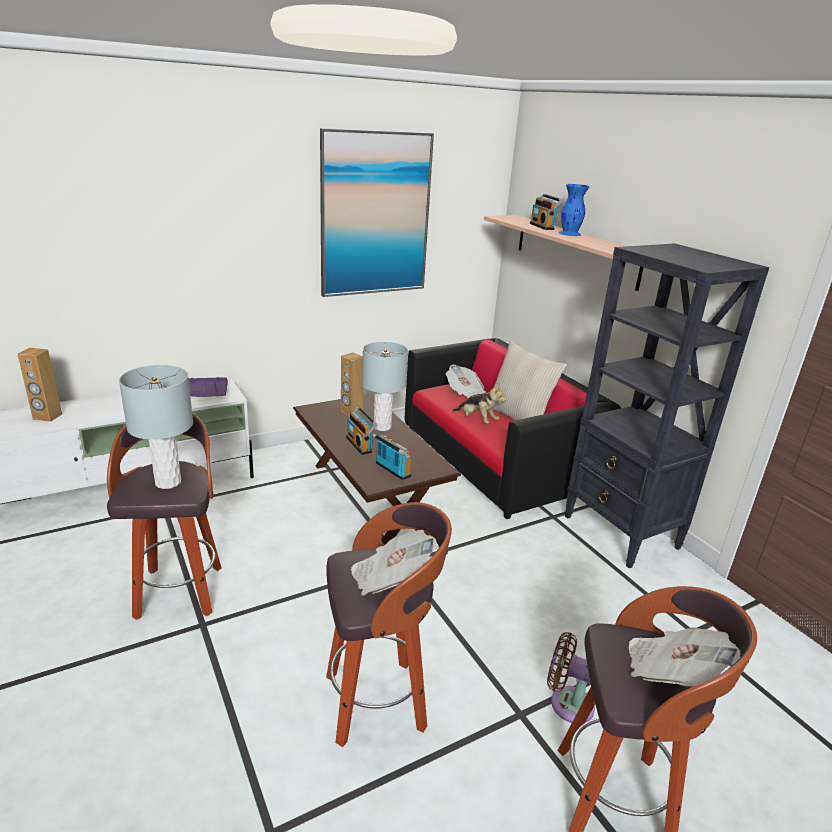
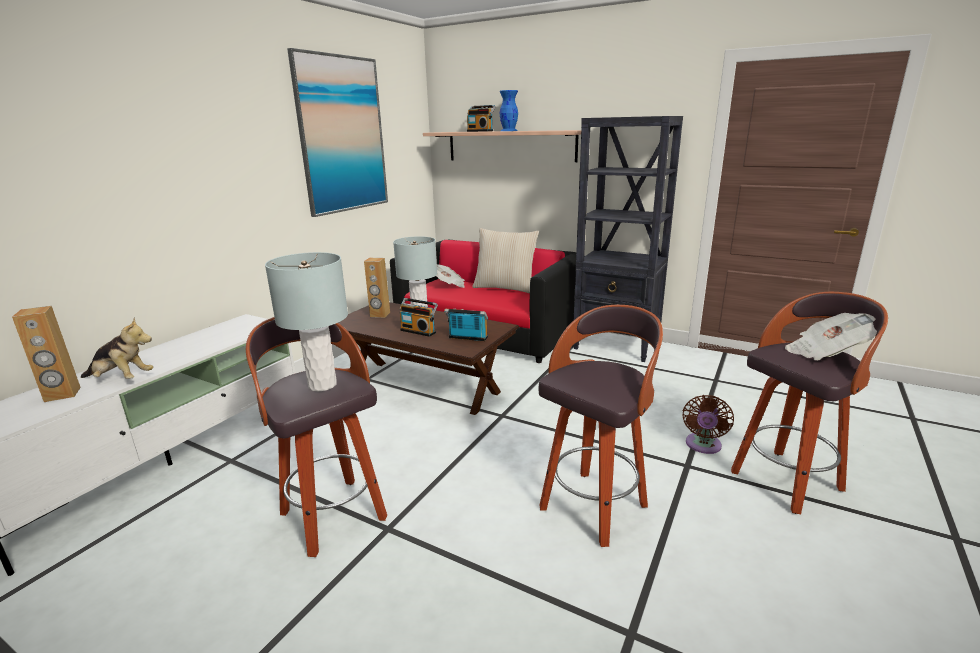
camera: 30 degrees left, 5 degrees down
(205, 393) = (235, 329): purple tray -> none
(390, 579) = (609, 373): newspaper -> none
(477, 420) = (479, 297): plush toy -> plush toy (121, 379)
(567, 702) = (703, 446): brown fan -> brown fan turned 60 degrees counterclockwise

